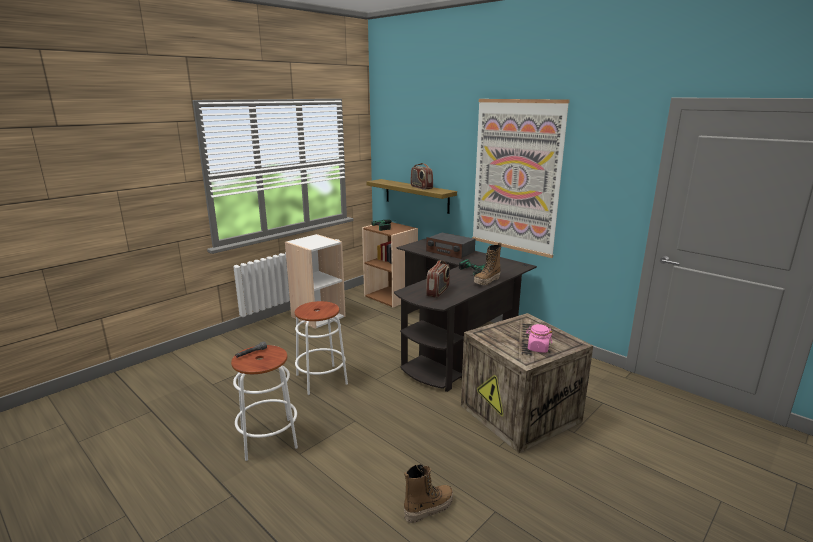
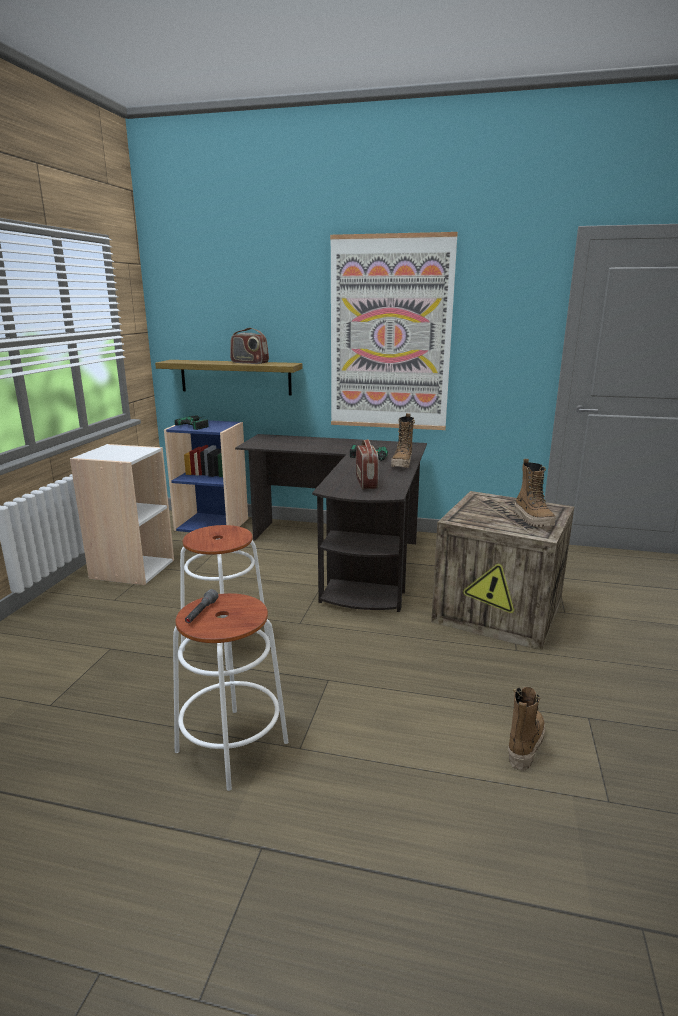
camera: 30 degrees left, 0 degrees up
(391, 296) = (213, 524): brown bookcase -> blue bookcase
(450, 252) = (311, 443): radio -> none
(537, 348) = (533, 520): pink jar -> boot

